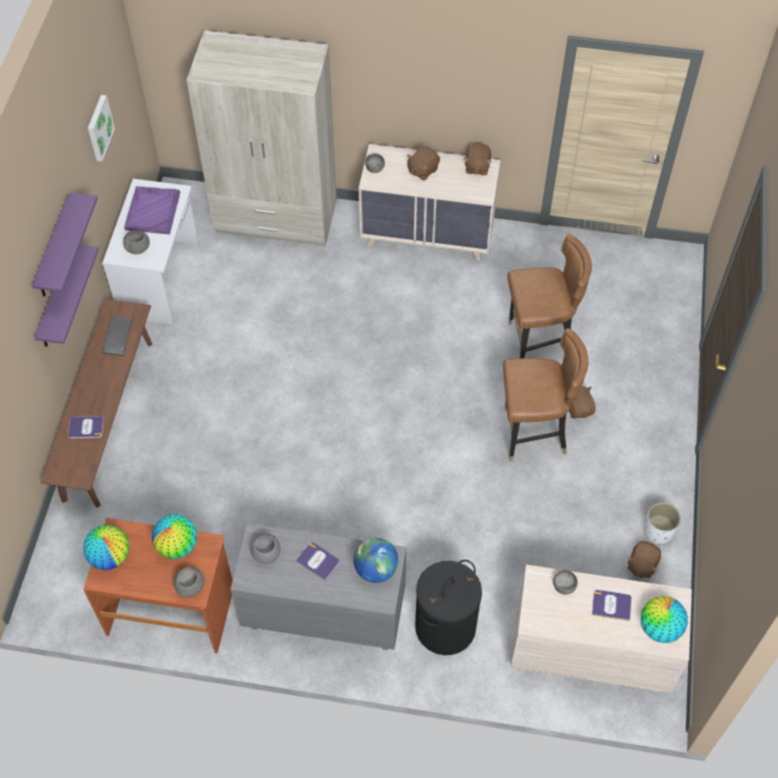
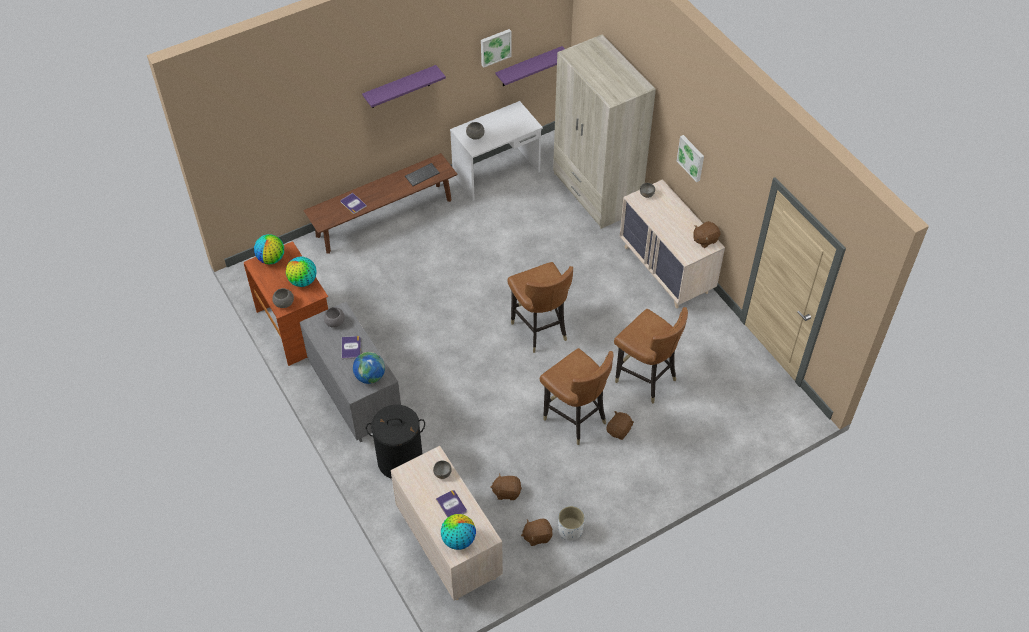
camera: 50 degrees right, 5 degrees down
(56, 299) = (385, 118): purple shelf -> purple shelf (529, 67)
(153, 210) = (507, 124): purple tray -> none
(398, 386) = (539, 329): none -> brown chair
(414, 91) = (691, 157): none -> picture
(422, 170) = (671, 216): brown plush toy -> brown plush toy (506, 492)

